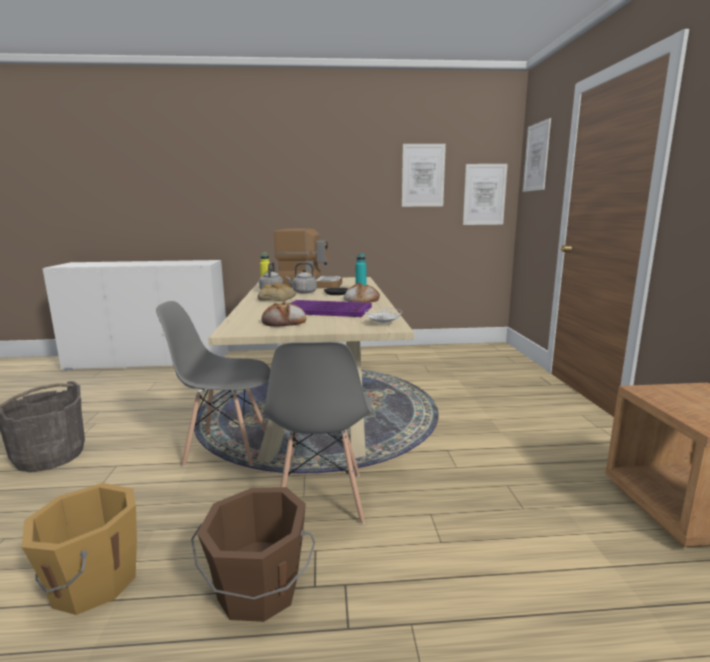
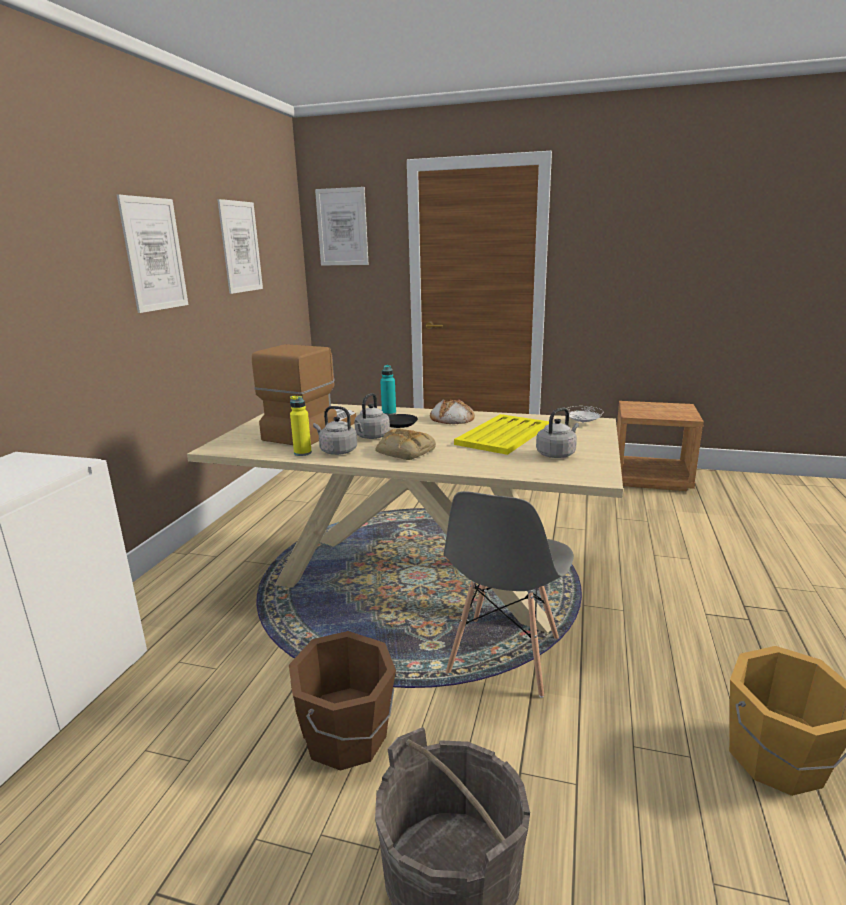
camera: 70 degrees left, 5 degrees up
(258, 590) = (761, 647): brown bucket -> brown bucket (348, 737)
(284, 321) = (557, 454): bread -> grey kettle
(320, 499) = (630, 601): grey chair -> none
(325, 310) = (502, 435): purple tray -> yellow tray
(484, 194) = (287, 270): picture -> picture (154, 254)

